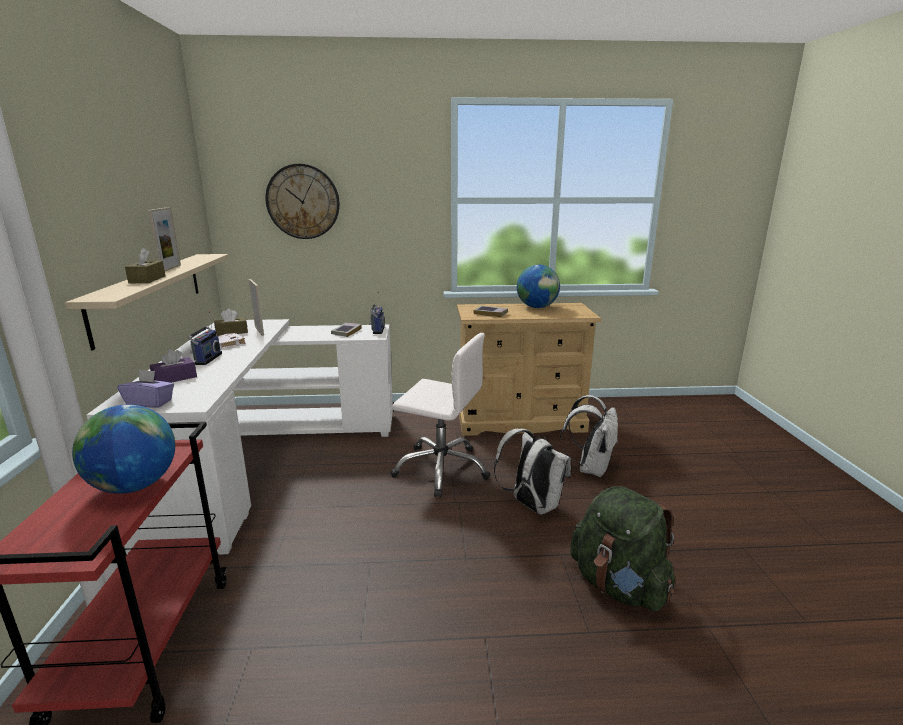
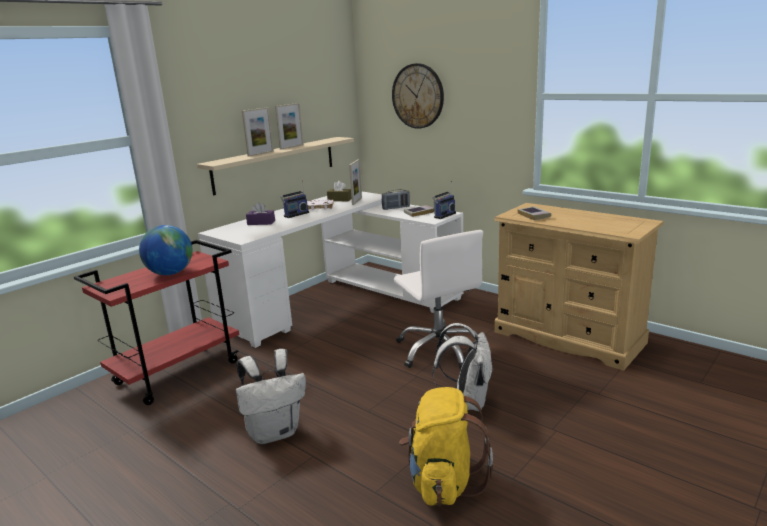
camera: 45 degrees right, 0 degrees up
(147, 279) = (260, 154): brown tissue box -> picture frame
(150, 403) = (228, 233): purple tissue box -> none
(310, 331) = (396, 208): none -> radio
(537, 307) = (596, 217): globe -> none
(590, 468) = (570, 399): white backpack -> white backpack (275, 432)
(618, 585) = (443, 482): green backpack -> yellow backpack

